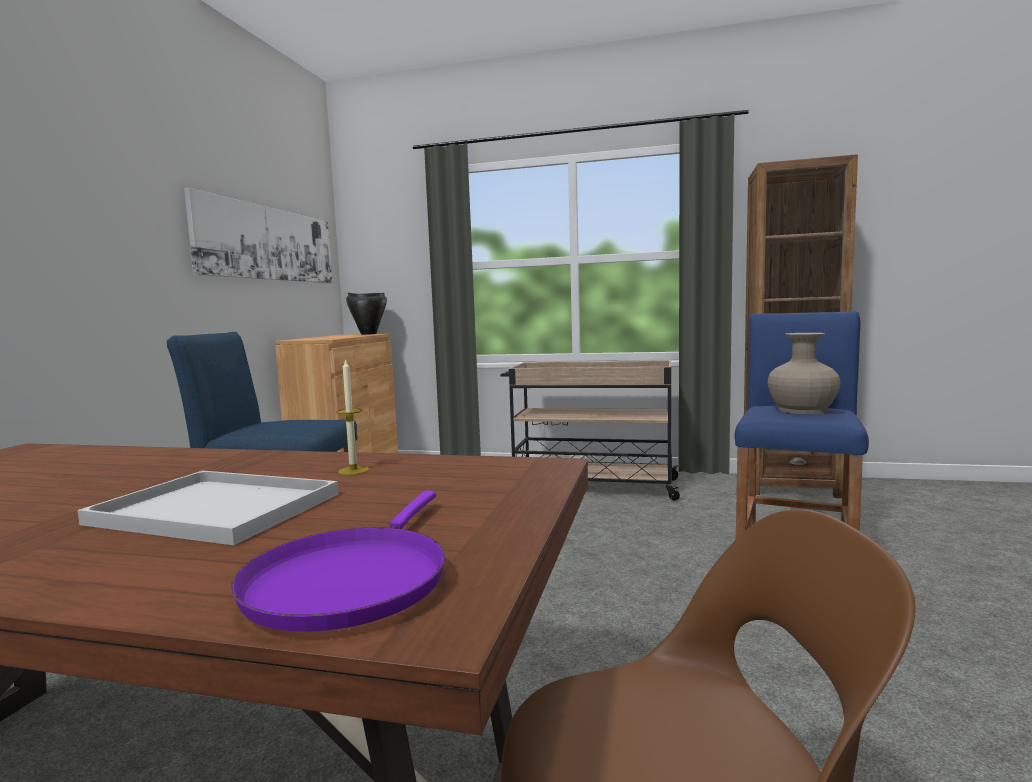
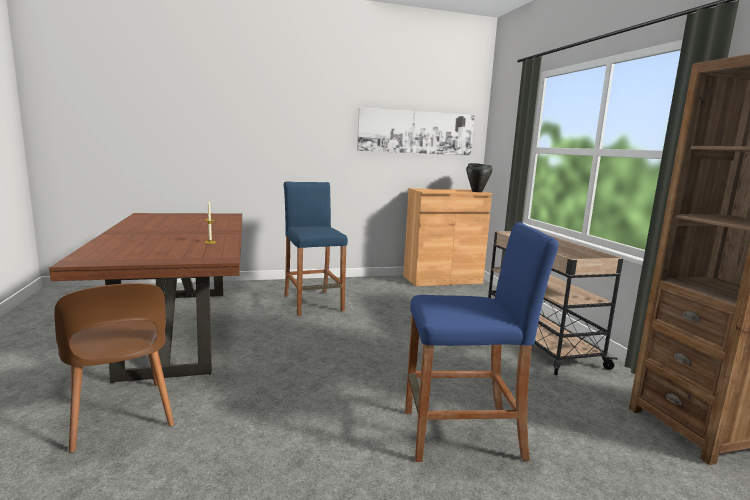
camera: 60 degrees right, 5 degrees up
(221, 508) = (164, 238): white tray -> none
(351, 580) = (102, 254): purple frying pan -> none
(802, 410) = (459, 304): beige vase -> none

